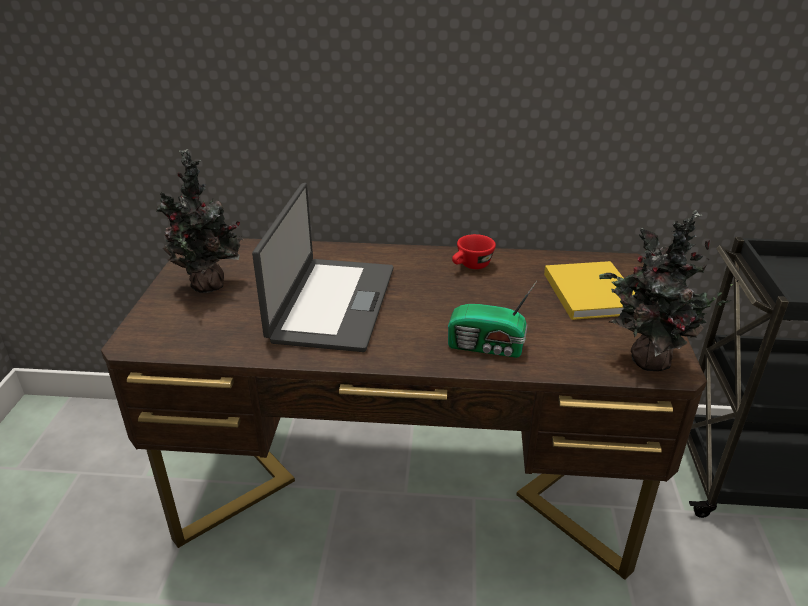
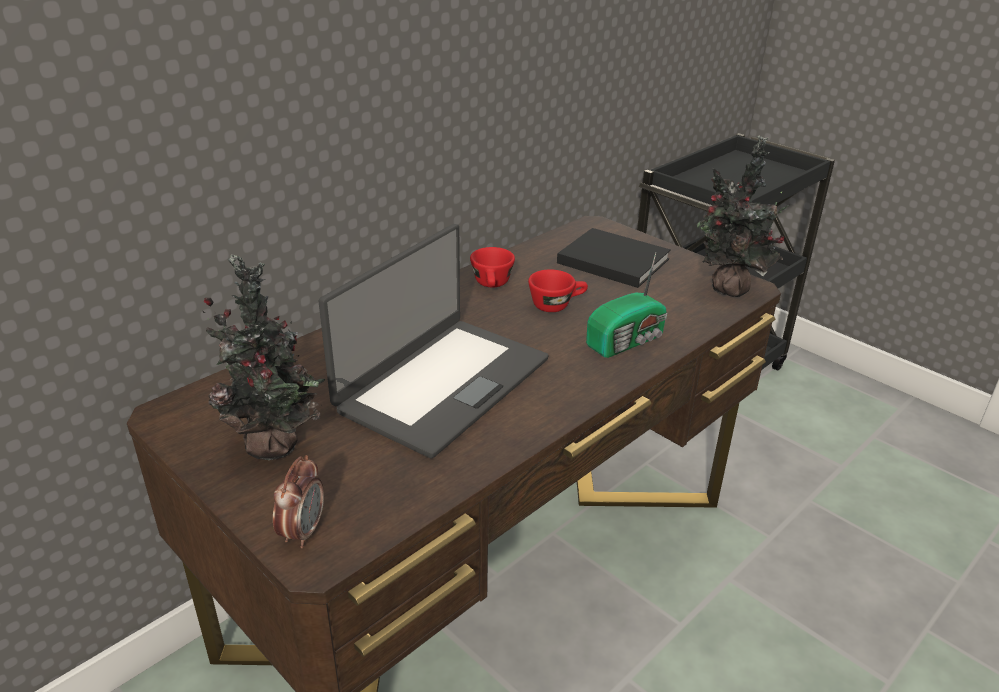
camera: 50 degrees left, 0 degrees up
(147, 329) = (303, 532): none -> alarm clock
(331, 303) = (442, 383): laptop -> laptop turned 75 degrees clockwise
(487, 299) = (557, 305): none -> red cup
(590, 291) = (610, 260): yellow book -> black book

